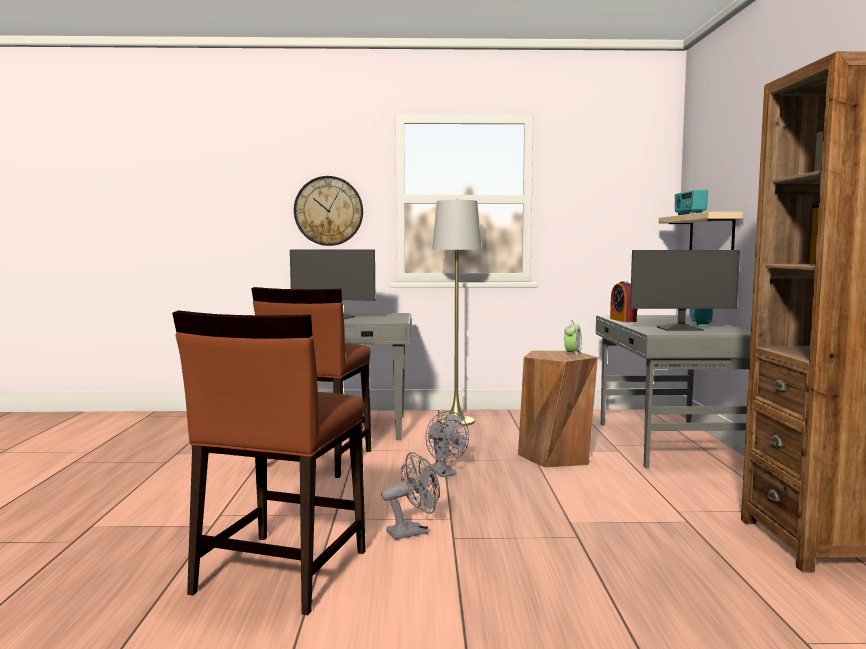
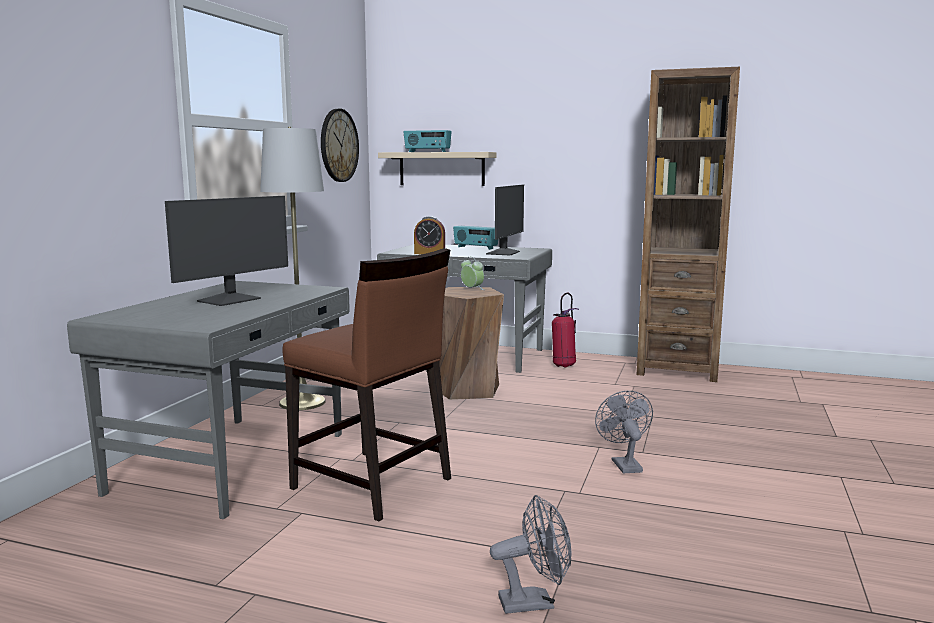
camera: 70 degrees left, 5 degrees up
(279, 572) = (703, 527): brown chair -> none
(328, 211) = (105, 133): wall clock -> wall clock (338, 145)
(444, 473) = (478, 432): grey fan -> grey fan (534, 602)
(708, 482) = (564, 366): none -> fire extinguisher

